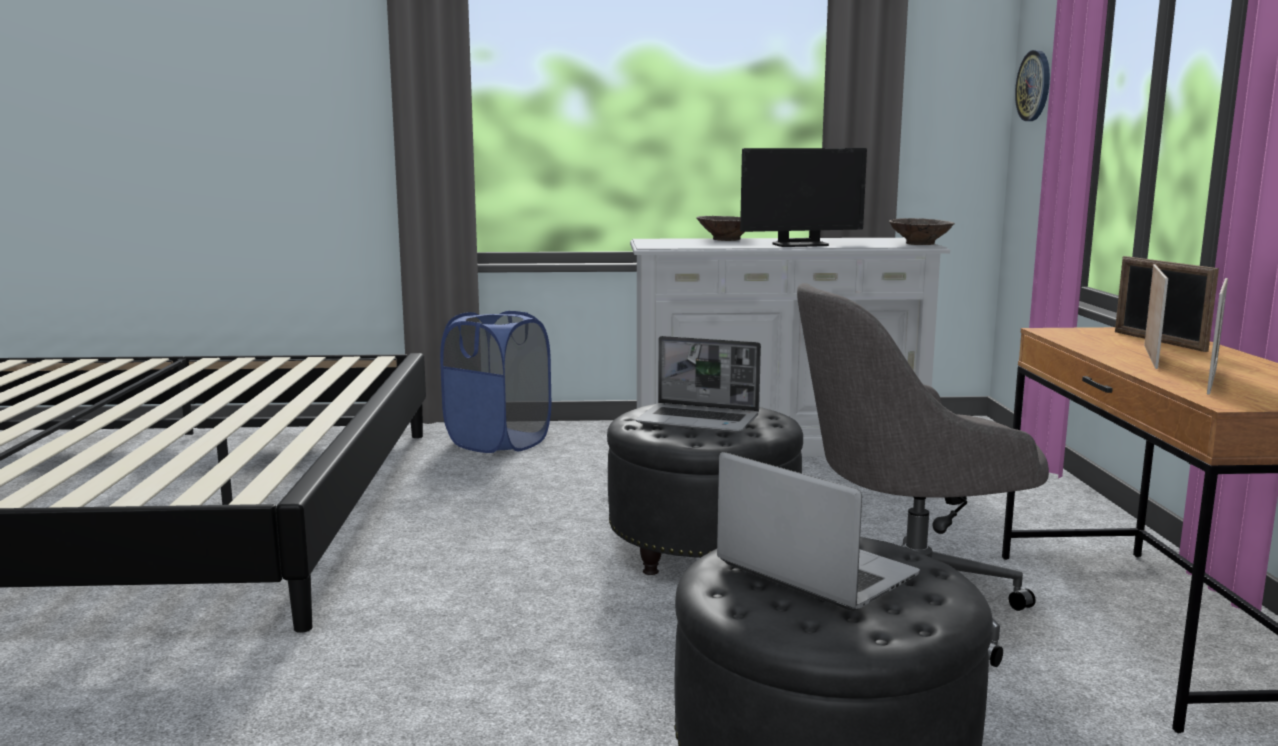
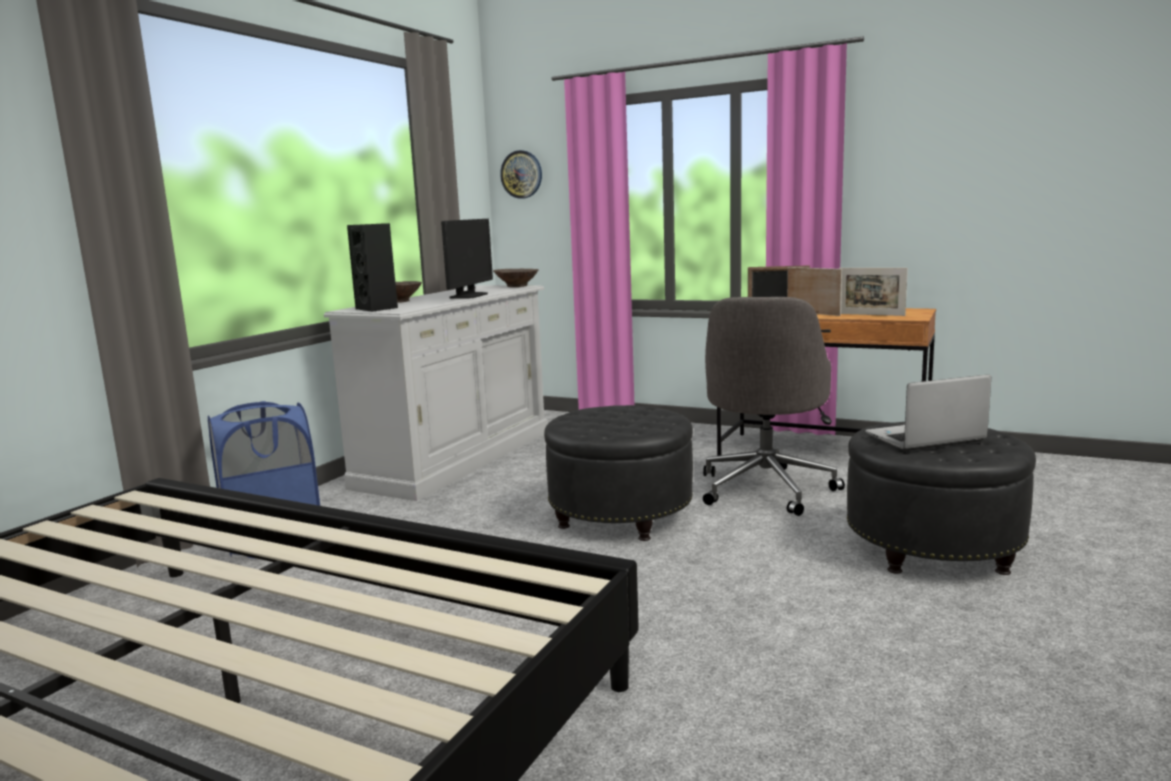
camera: 60 degrees left, 0 degrees up
(664, 242) = (377, 309): none -> black speaker
(700, 420) = (619, 420): laptop -> none
(1211, 381) = (870, 314): picture frame -> picture frame turned 150 degrees clockwise

